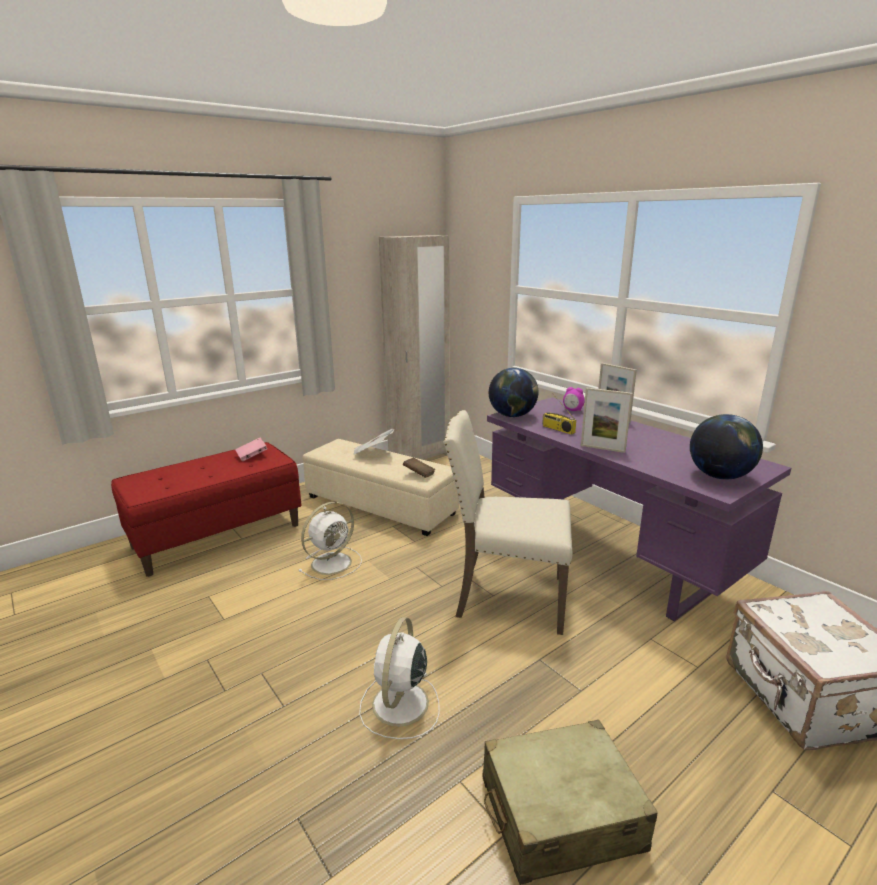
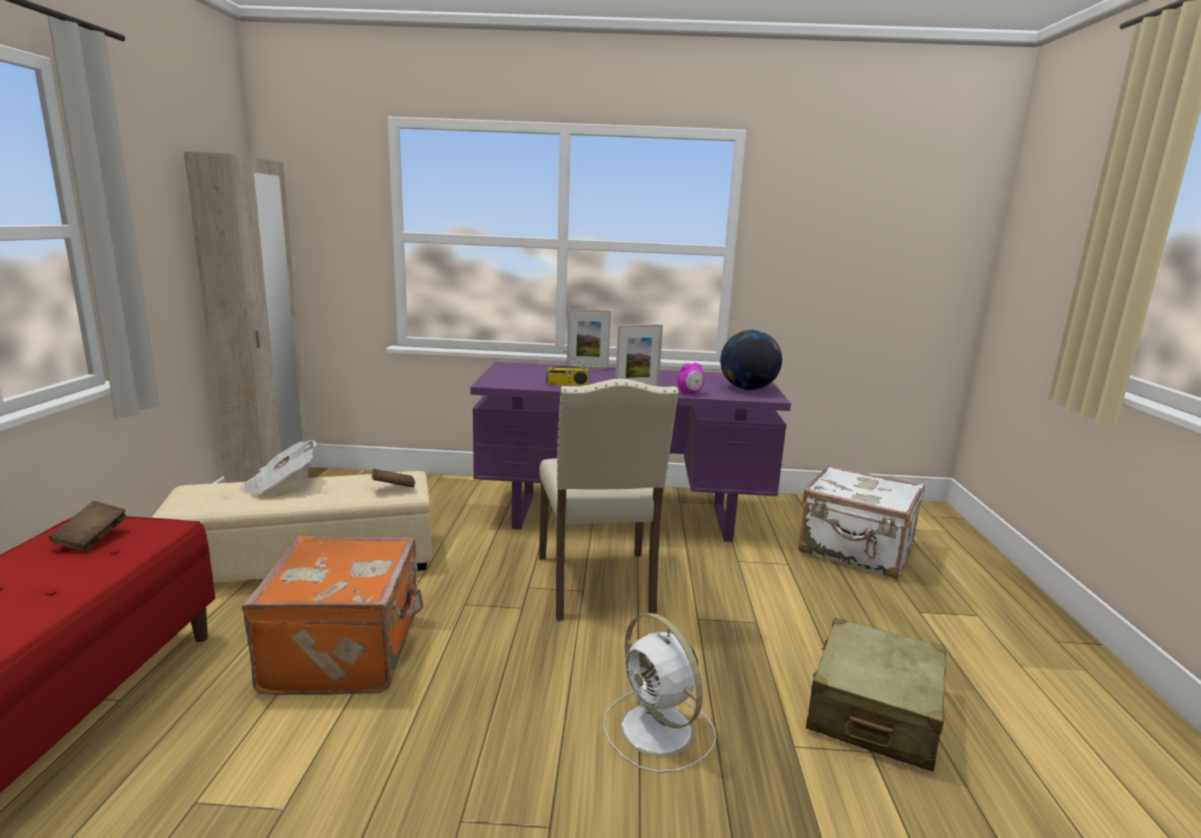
camera: 50 degrees left, 5 degrees down
(252, 456) = (92, 539): pink book -> brown book
(333, 562) = (347, 651): white fan -> orange suitcase
(508, 598) = (598, 586): beige chair -> beige chair turned 60 degrees counterclockwise
(512, 415) = (498, 382): globe -> none
(572, 410) = (541, 368): alarm clock -> alarm clock (689, 393)

